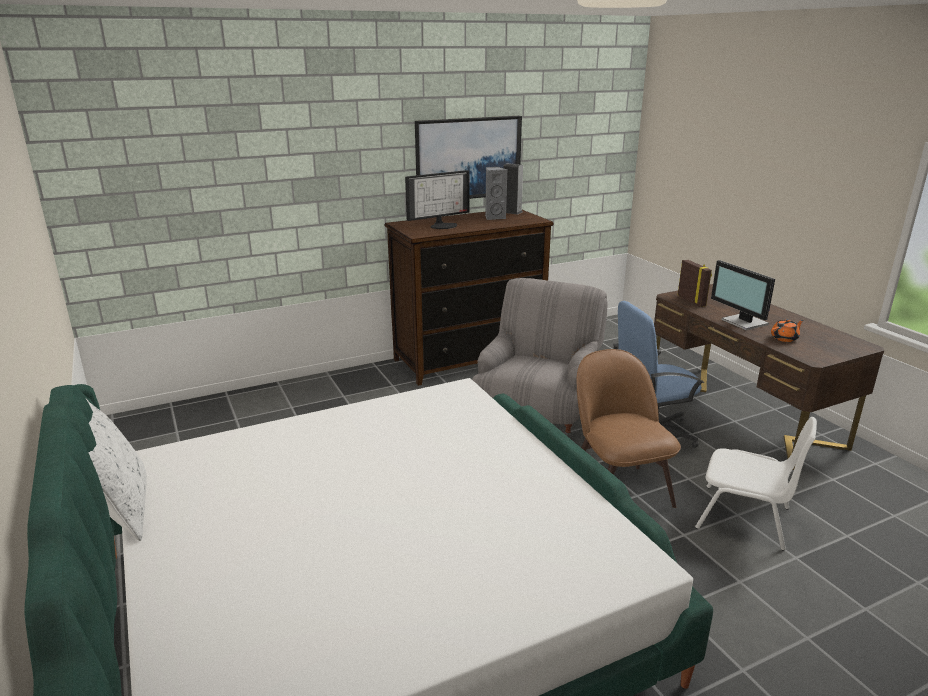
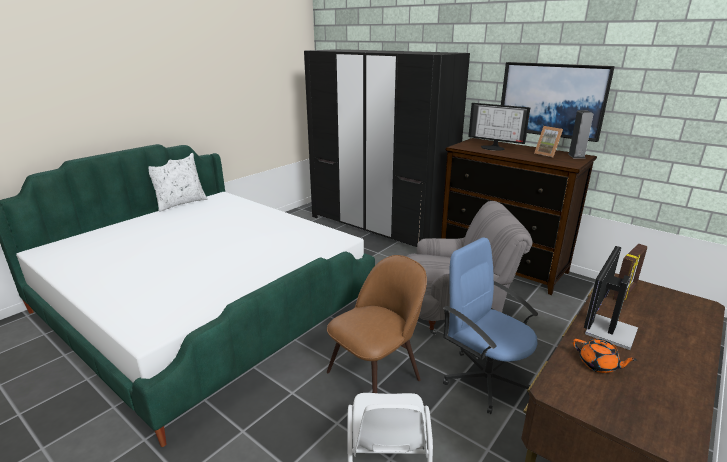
camera: 65 degrees right, 0 degrees up
(284, 398) = (379, 227): none -> black wardrobe
(494, 217) = (547, 154): grey speaker -> picture frame

